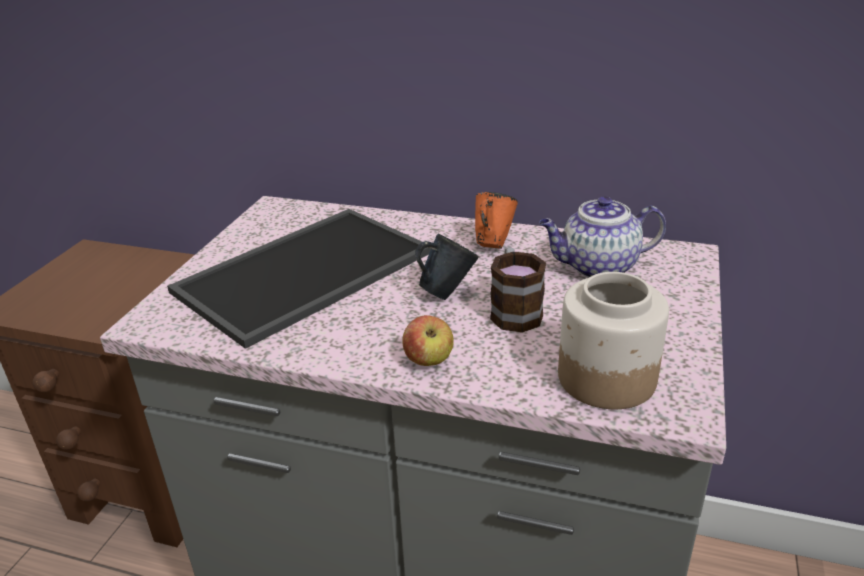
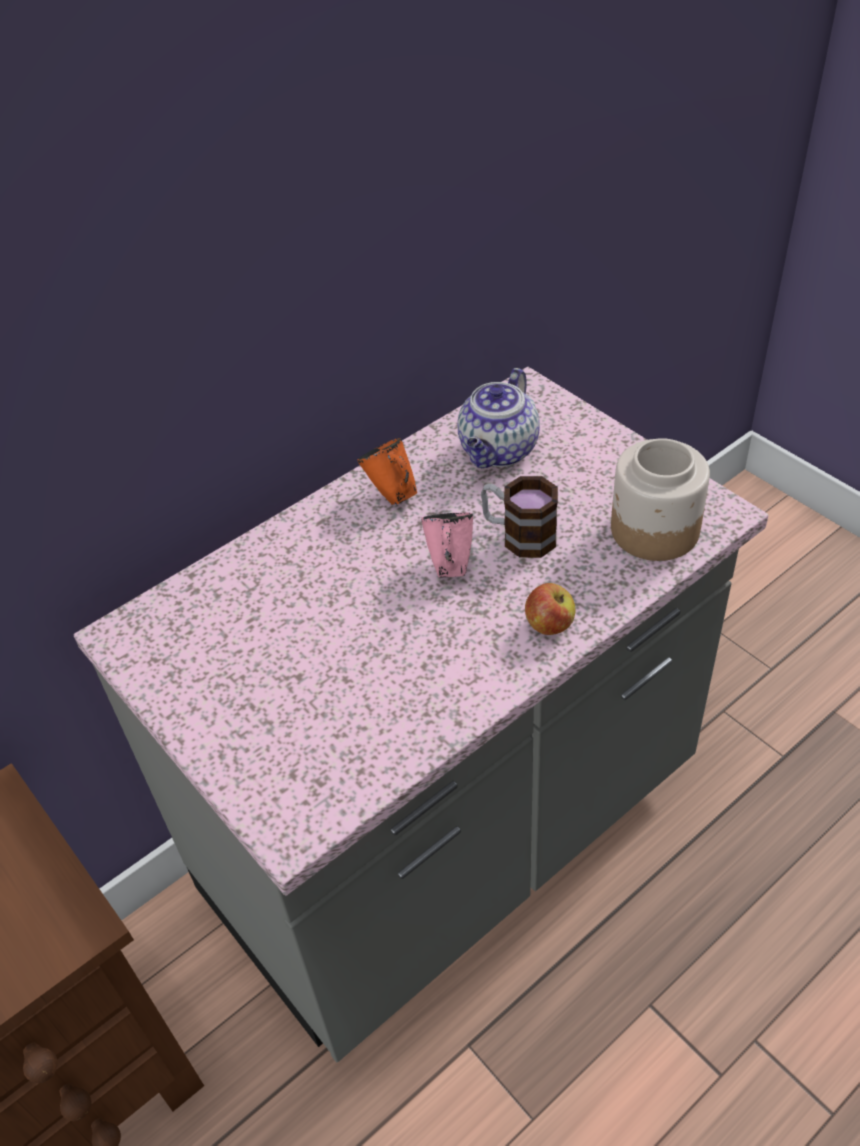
camera: 55 degrees left, 15 degrees up
(304, 270) = (305, 655): tray -> none
(446, 292) = (450, 566): blue mug -> pink mug

